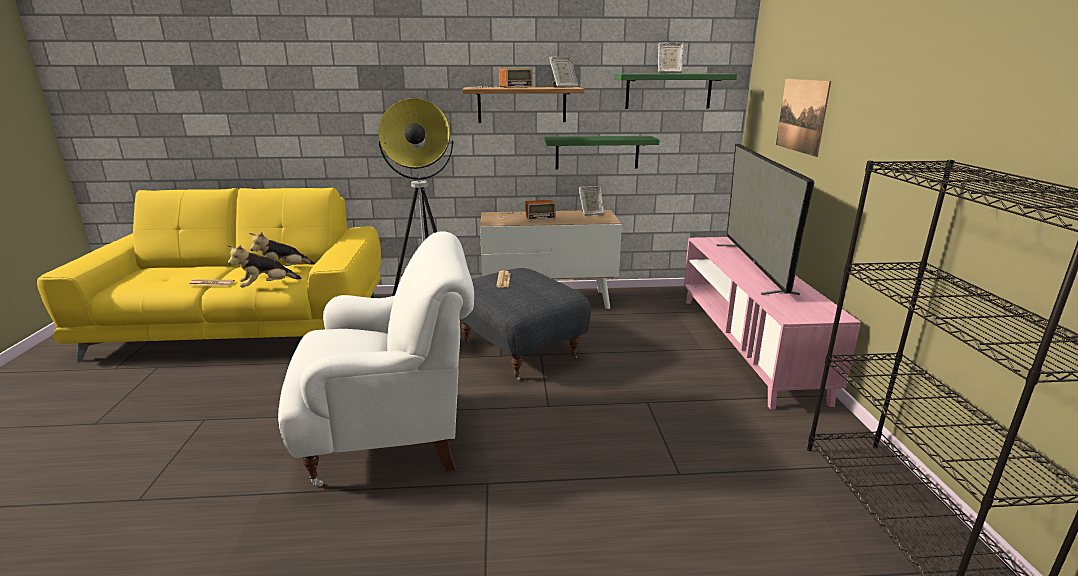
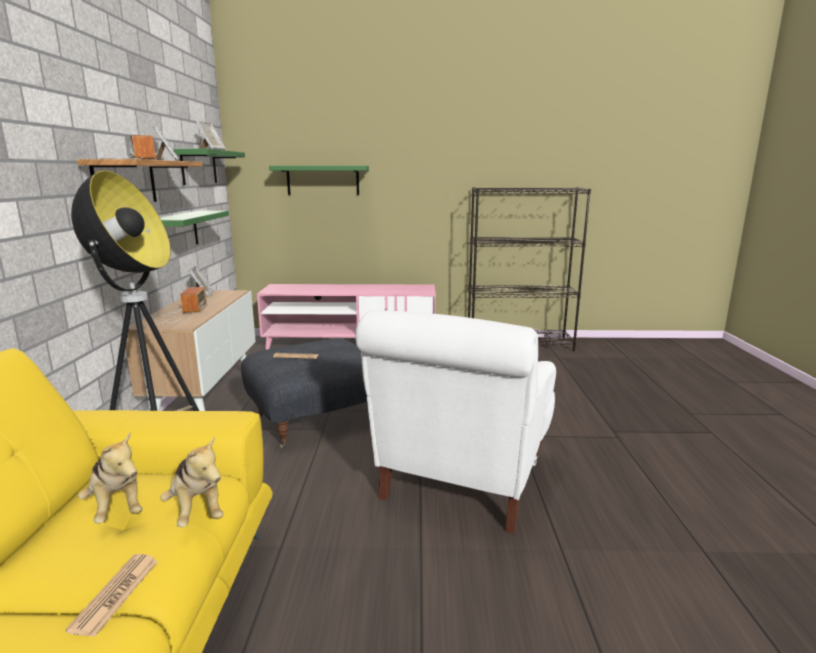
camera: 85 degrees left, 5 degrees down
(391, 435) = (461, 481): white armchair -> white armchair turned 150 degrees counterclockwise
(753, 267) = (340, 288): television -> none
(801, 115) = (323, 180): picture -> green shelf

